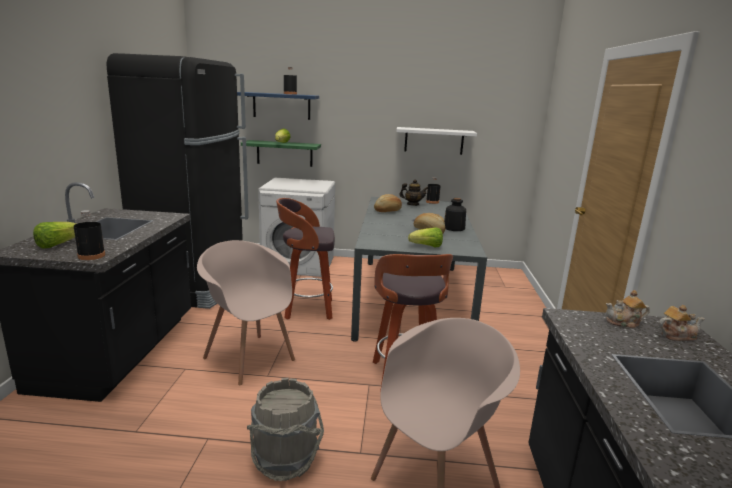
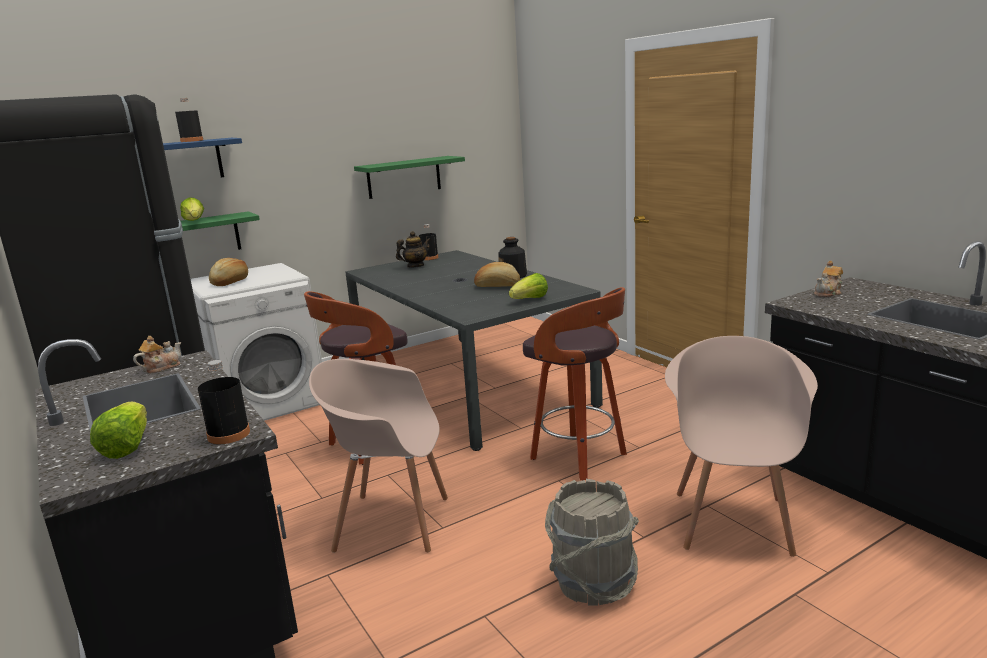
camera: 35 degrees left, 0 degrees up
(388, 210) = (404, 280): bread -> bread (231, 282)
(434, 141) = (404, 177): white shelf -> green shelf
(676, 335) = (868, 289): teapot -> teapot (161, 367)

